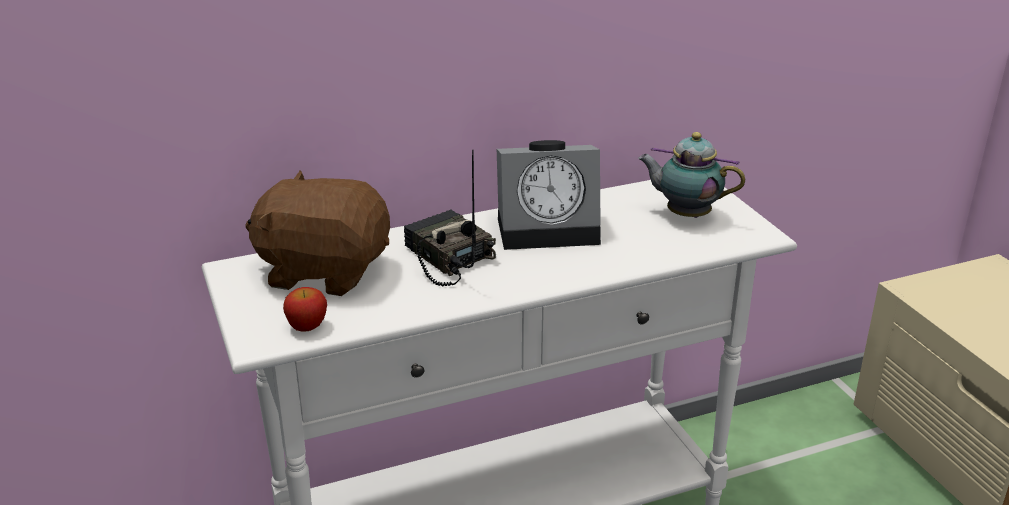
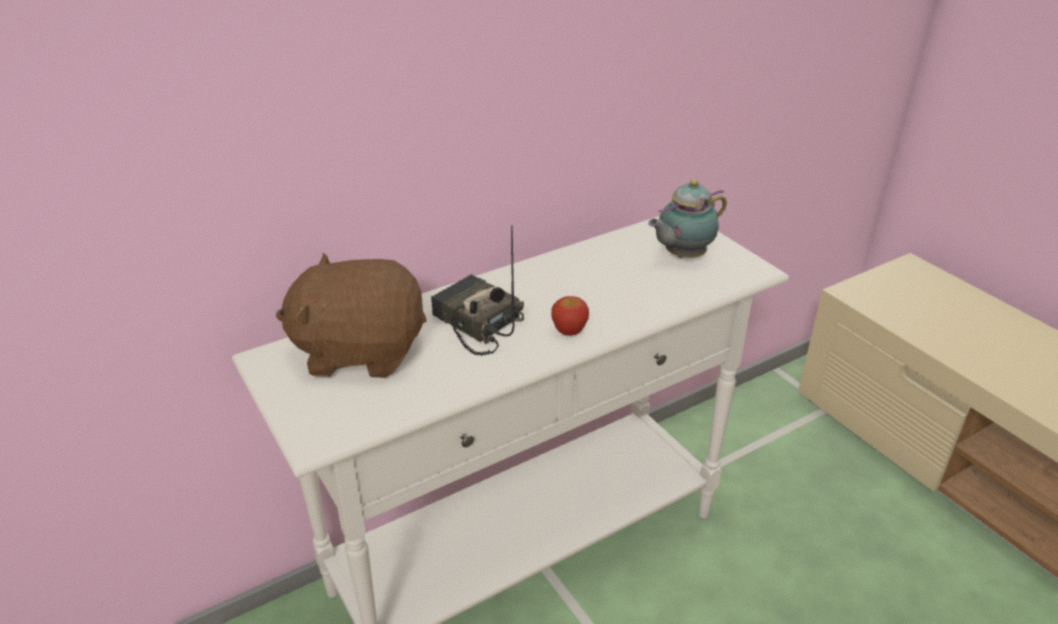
camera: 10 degrees left, 5 degrees up
(307, 326) = (360, 415): apple -> apple (569, 330)
(550, 228) = (564, 282): alarm clock -> none
(685, 215) = (682, 256): teapot -> teapot turned 45 degrees counterclockwise

